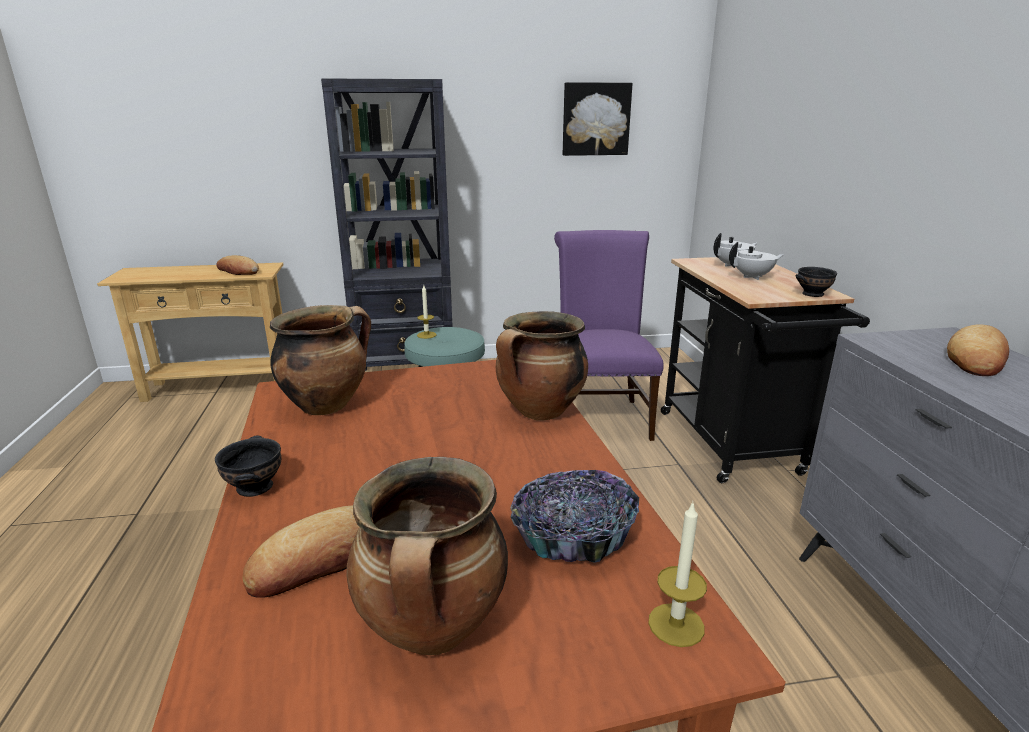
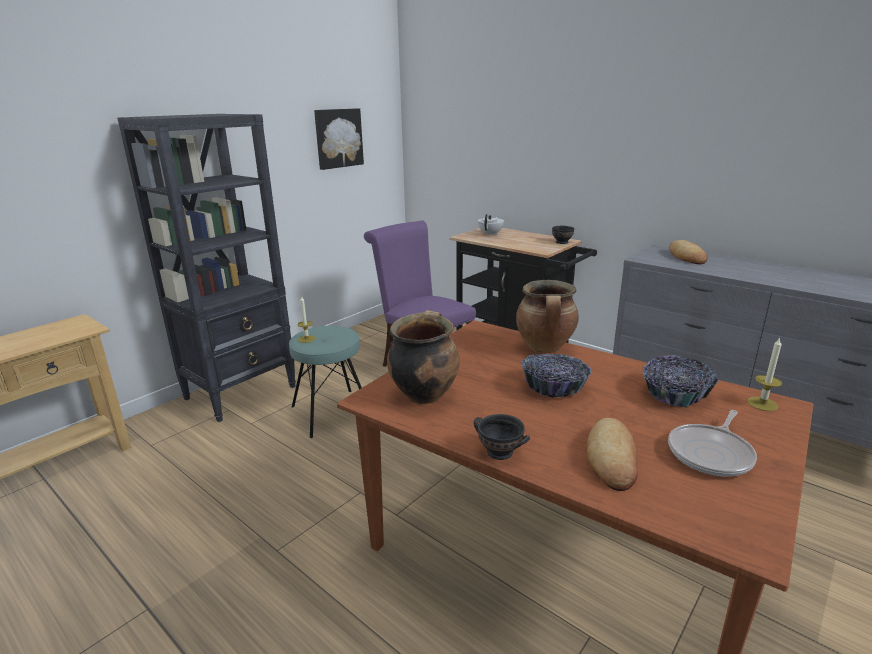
camera: 40 degrees left, 0 degrees up
(238, 271) = (53, 334): bread -> none
(434, 631) = (711, 453): cooking pot -> frying pan
(451, 455) = (554, 387): none -> bowl
(753, 277) = (516, 239): white teapot -> none

